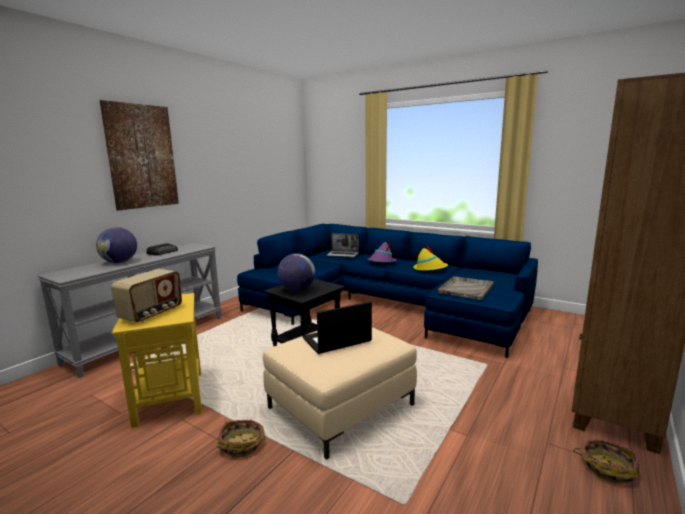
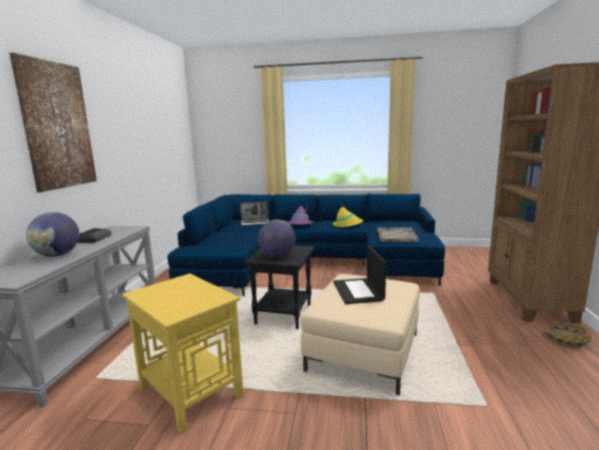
camera: 25 degrees left, 0 degrees up
(152, 314) = (181, 300): radio -> none
(242, 444) = (315, 408): basket -> none
(336, 340) = (358, 291): laptop -> laptop turned 45 degrees counterclockwise

